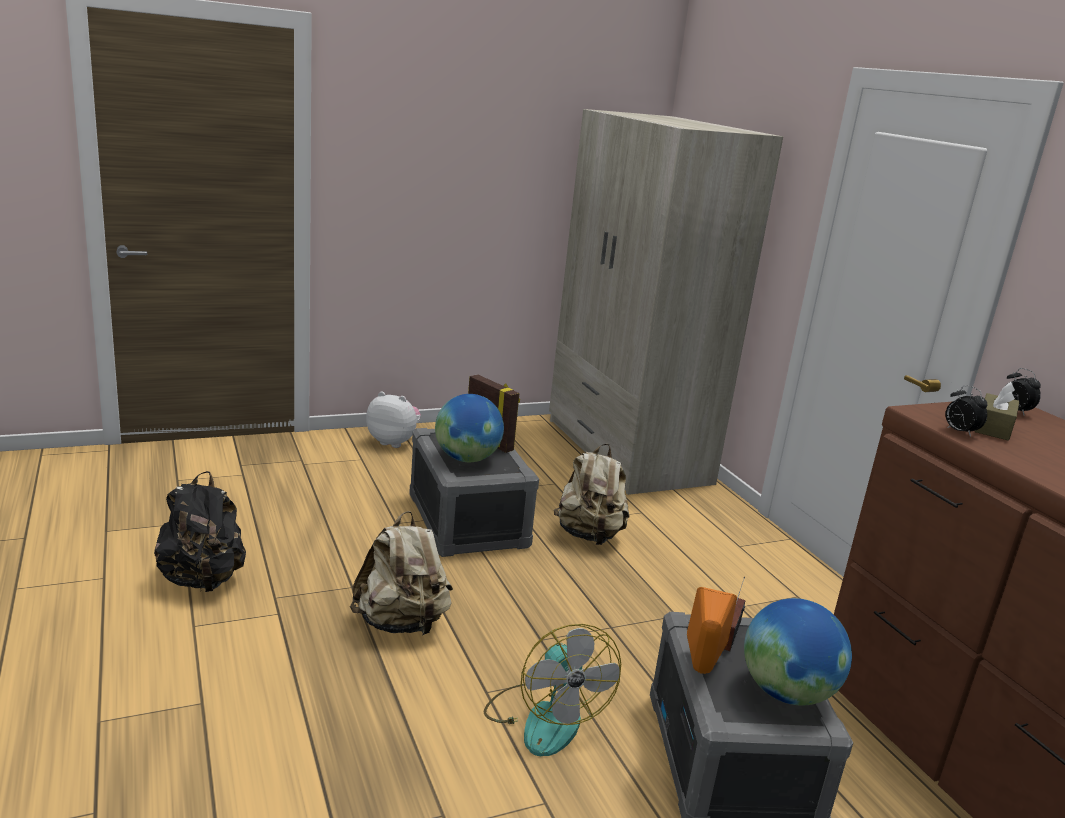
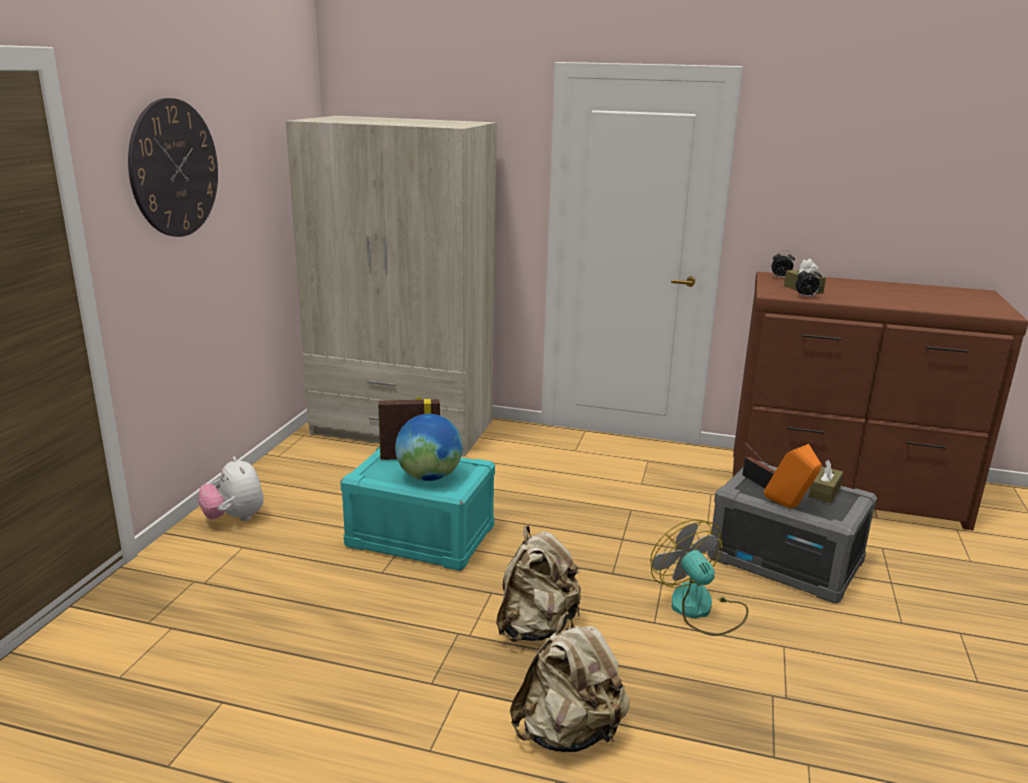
camera: 50 degrees left, 0 degrees up
(202, 580) = (353, 720): black backpack -> none
(393, 442) = (235, 518): plush toy -> plush toy turned 90 degrees counterclockwise
(429, 129) = (174, 168): none -> wall clock
(466, 521) = (419, 537): grey storage box -> turquoise storage box
(545, 717) = (699, 609): fan -> fan turned 135 degrees counterclockwise
(589, 535) = (502, 495): beige backpack -> beige backpack (568, 733)
(786, 693) = (824, 492): globe -> brown tissue box

